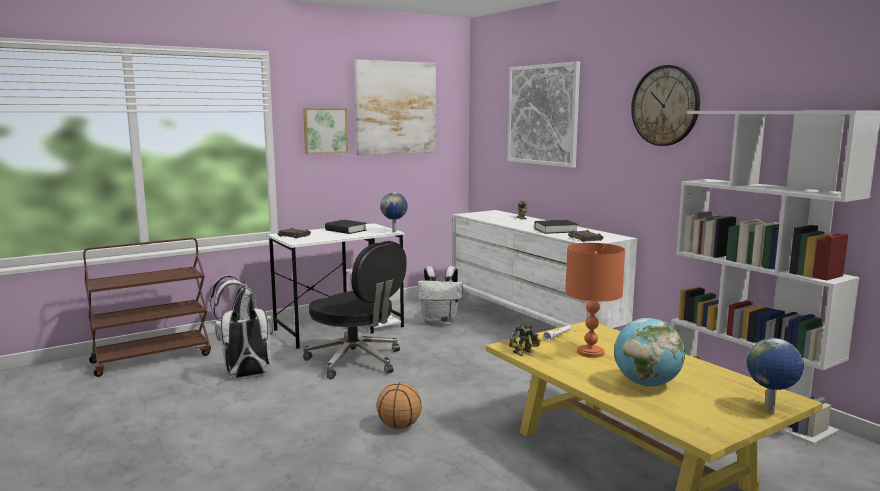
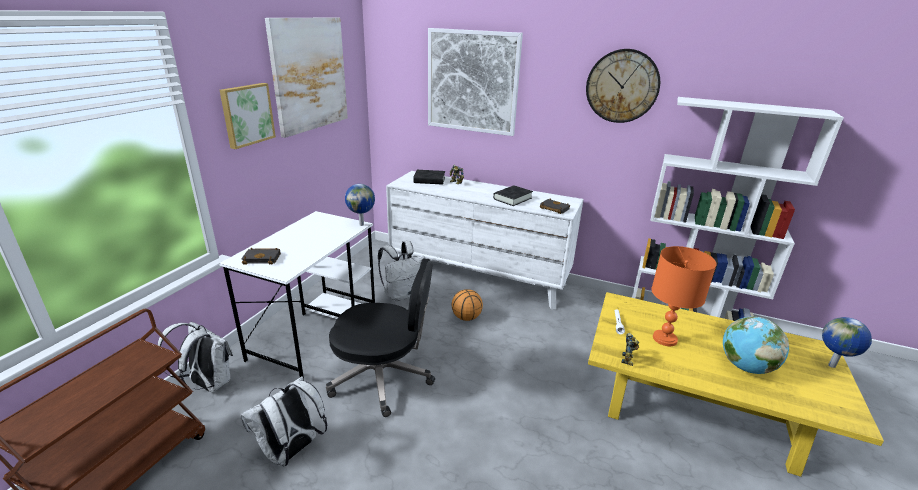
camera: 35 degrees left, 15 degrees up
(346, 230) = (306, 233): black book -> black book (429, 180)
(400, 426) = (518, 455): basketball -> basketball (466, 317)

